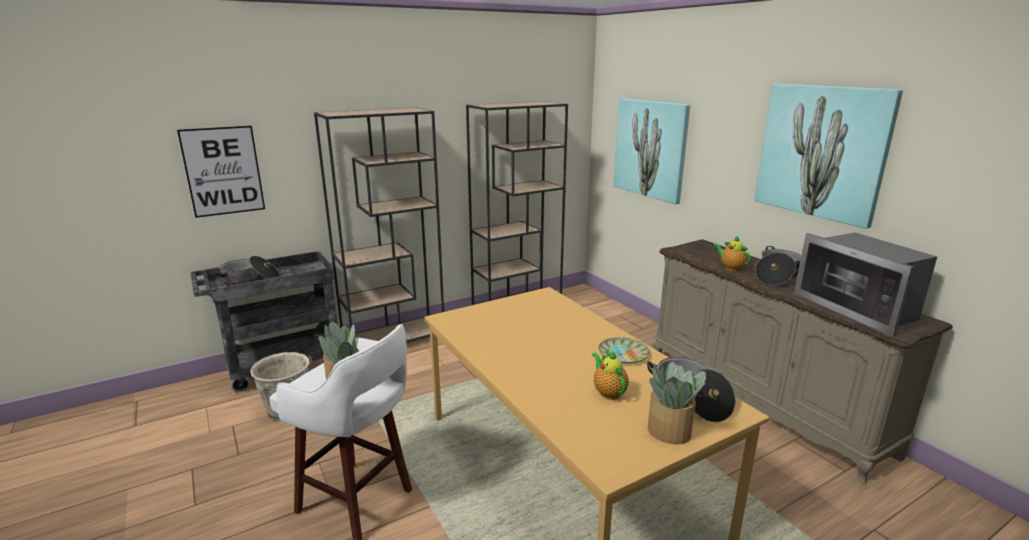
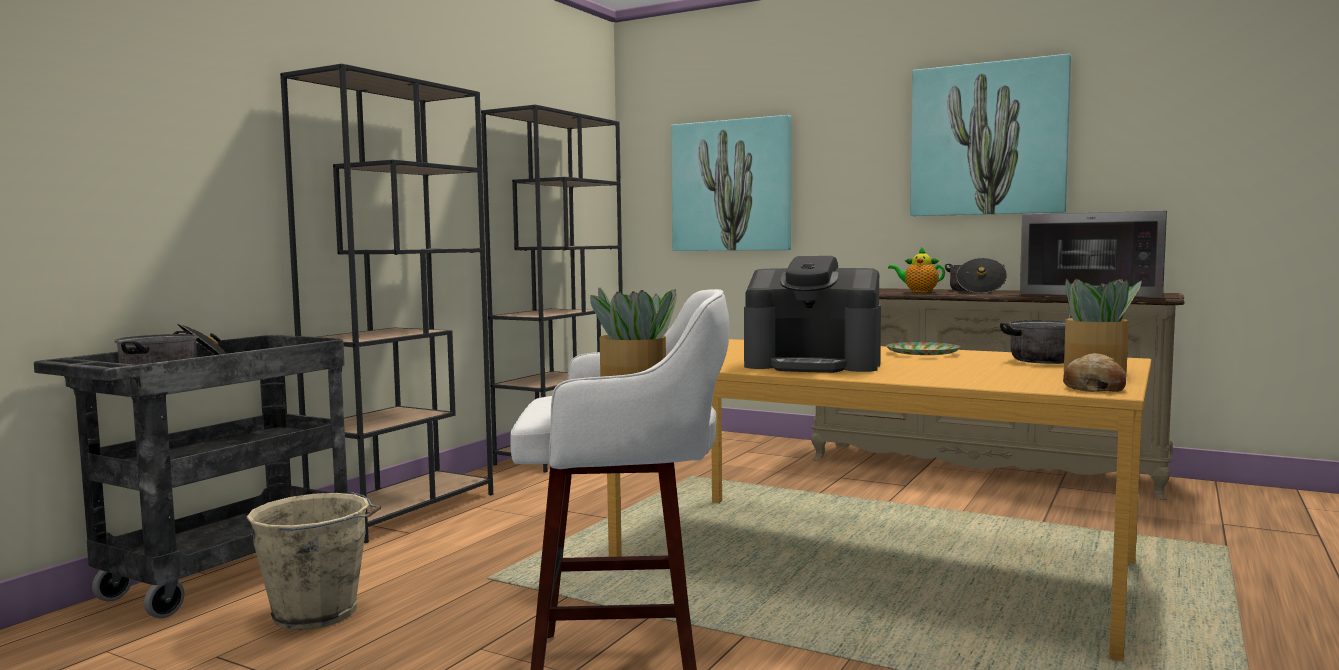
camera: 30 degrees left, 15 degrees down
(223, 171) = (116, 154): picture -> none
(524, 354) = (813, 364): none -> coffee machine
(608, 392) = (974, 367): teapot -> none
(614, 460) = (1093, 388): none -> bread

